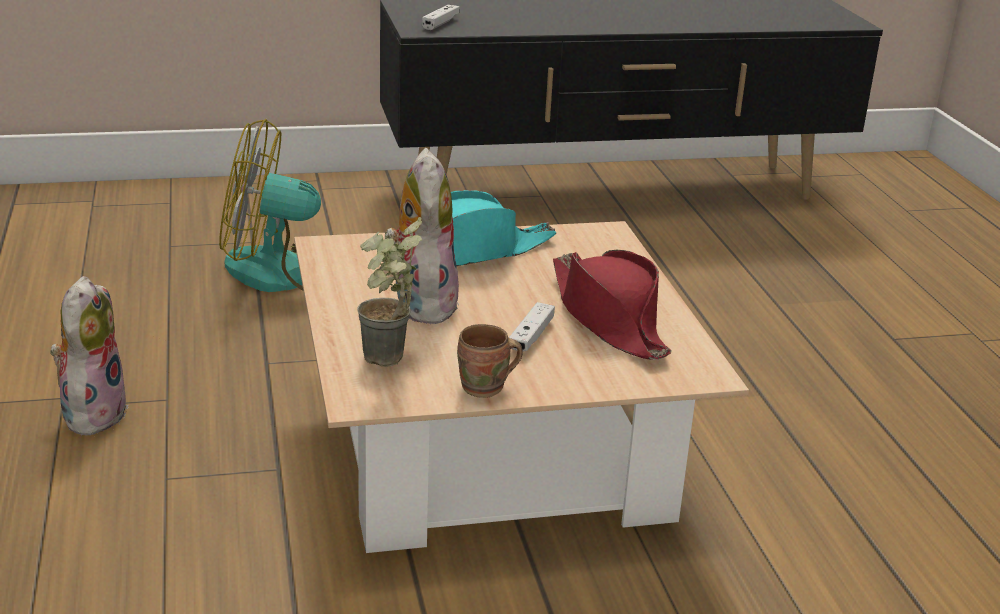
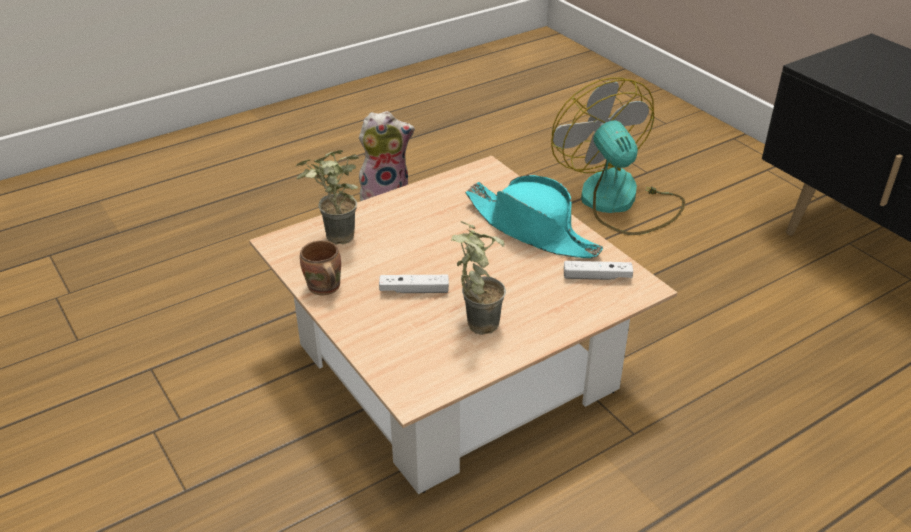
camera: 70 degrees right, 10 degrees up
(420, 304) = (429, 230): plush toy -> none
(440, 23) = (849, 70): white game controller -> white game controller (597, 277)
(608, 318) = (474, 321): red hat -> potted plant

